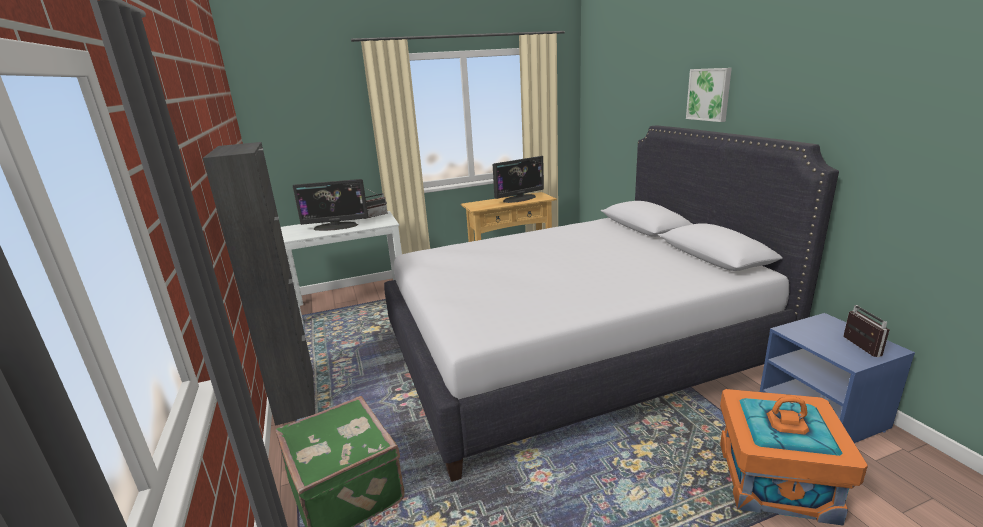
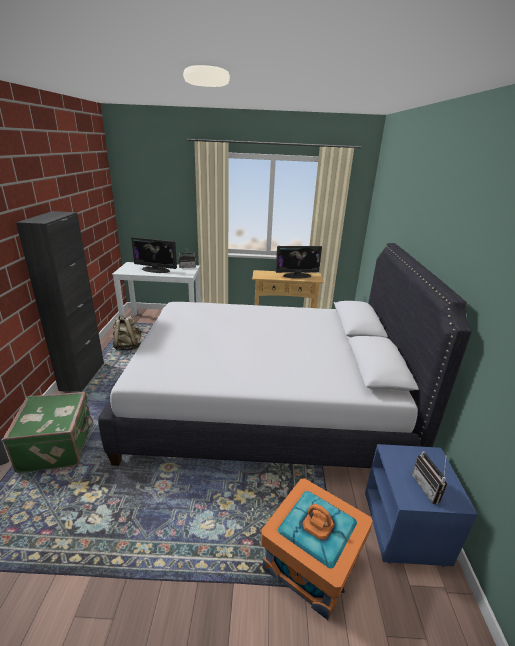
camera: 20 degrees right, 5 degrees up
(330, 343) = (128, 347): none -> beige backpack
(709, 94) = (426, 228): picture -> none
(856, 347) = (429, 488): radio -> radio turned 150 degrees clockwise

